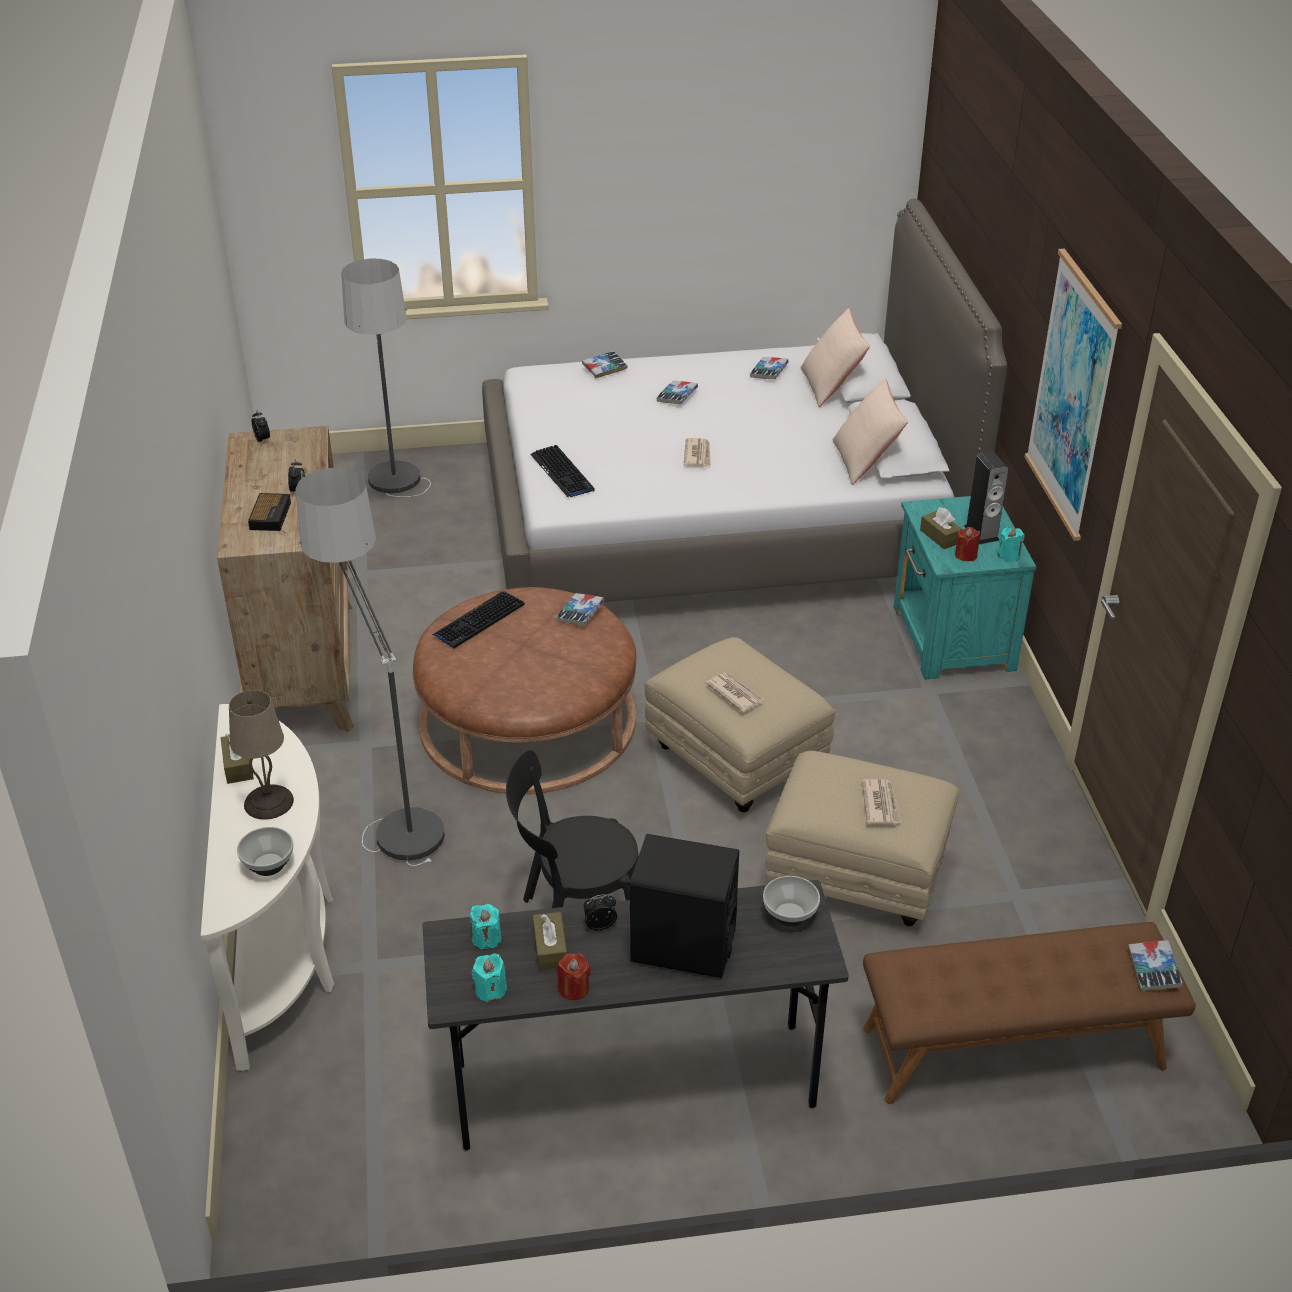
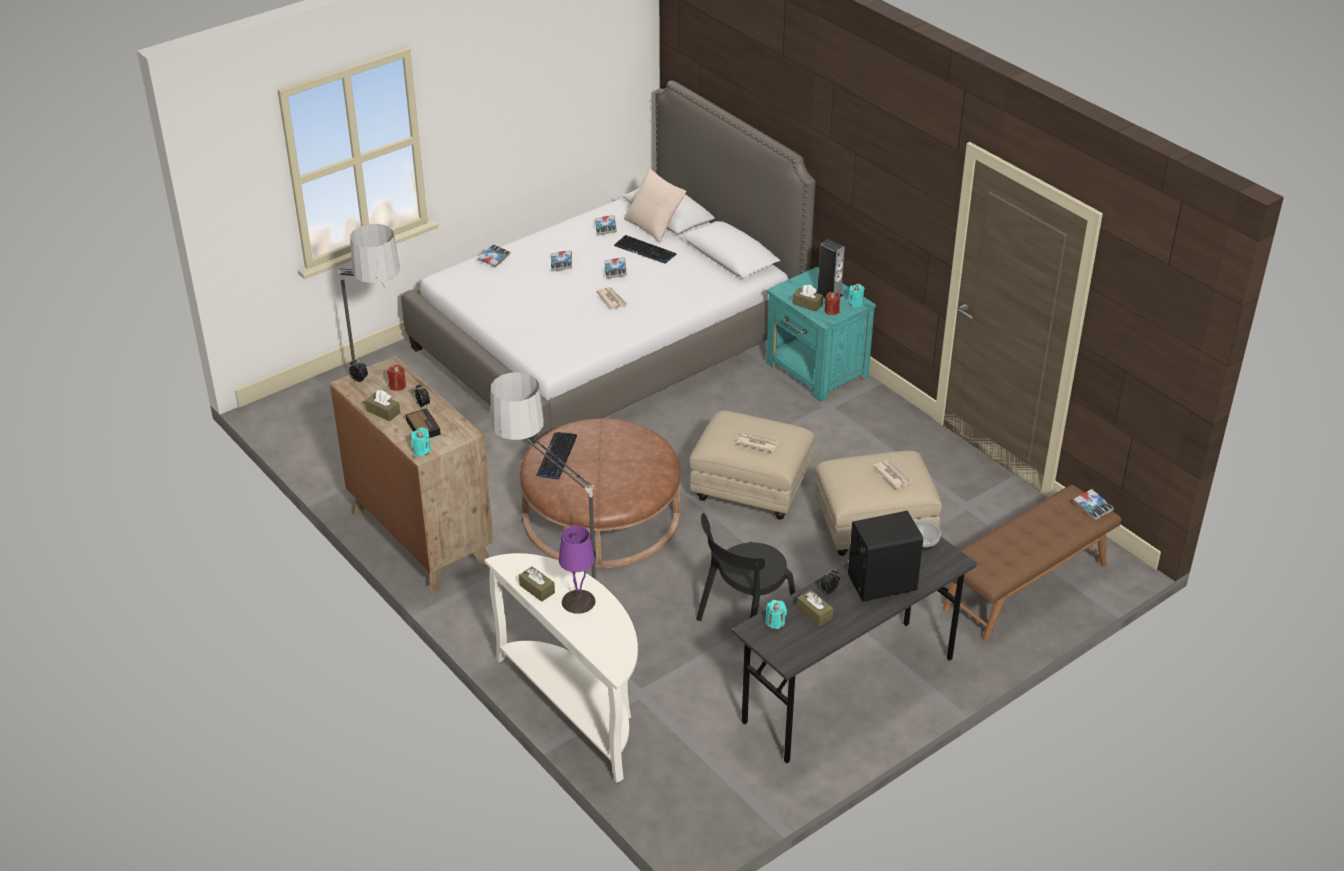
camera: 30 degrees left, 0 degrees up
(247, 483) = (383, 412): none -> brown tissue box
(268, 803) = (578, 602): beige table lamp -> purple table lamp
(269, 865) = (616, 635): bowl -> none
(490, 990) = (803, 646): turquoise candle -> turquoise candle (422, 450)
(562, 473) = (535, 340): keyboard -> keyboard (645, 250)
(574, 988) = (846, 627): red candle -> red candle (397, 386)
(580, 613) = (617, 429): book -> book (615, 270)
(866, 460) = (720, 269): beige pillow -> none
(1072, 395) = (888, 190): picture -> none

